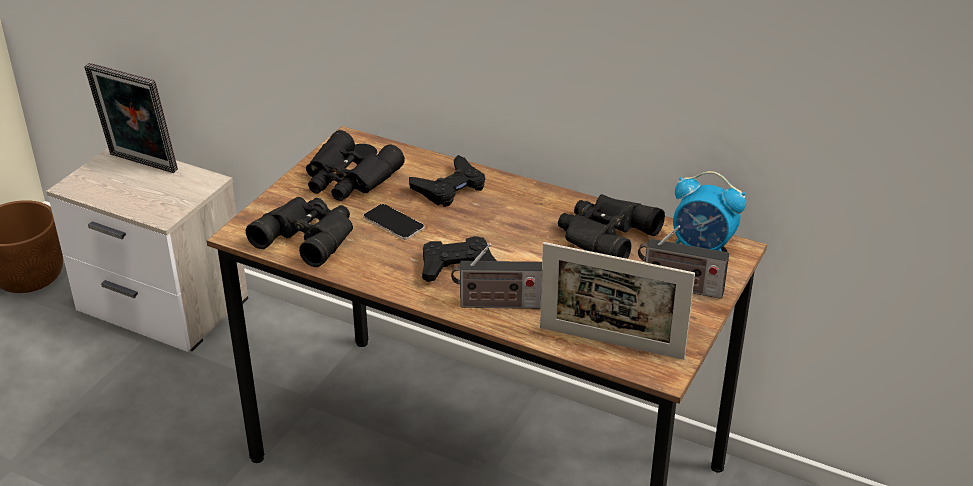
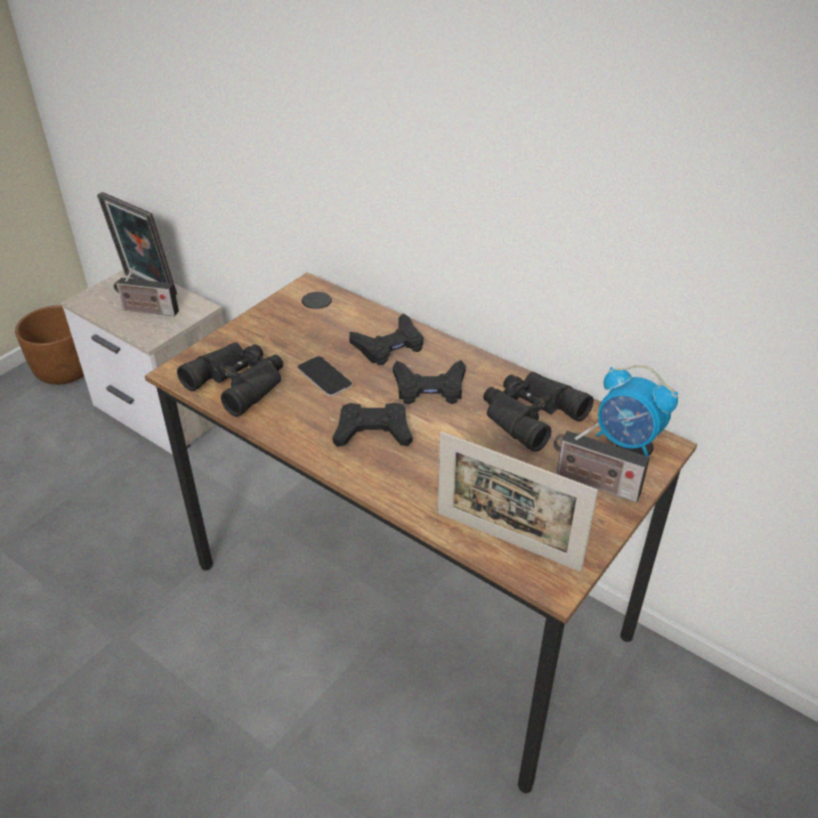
camera: 10 degrees right, 5 degrees up
(348, 178) = (296, 326): black binoculars -> none
(496, 304) = (400, 479): radio -> radio (148, 311)
(501, 222) = (429, 388): none -> black game controller

